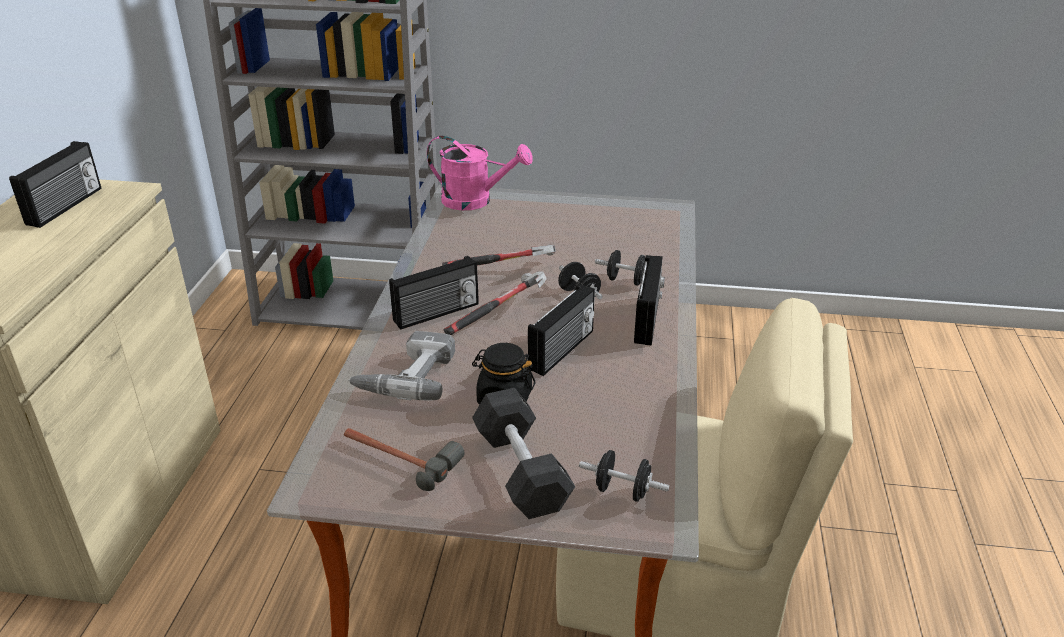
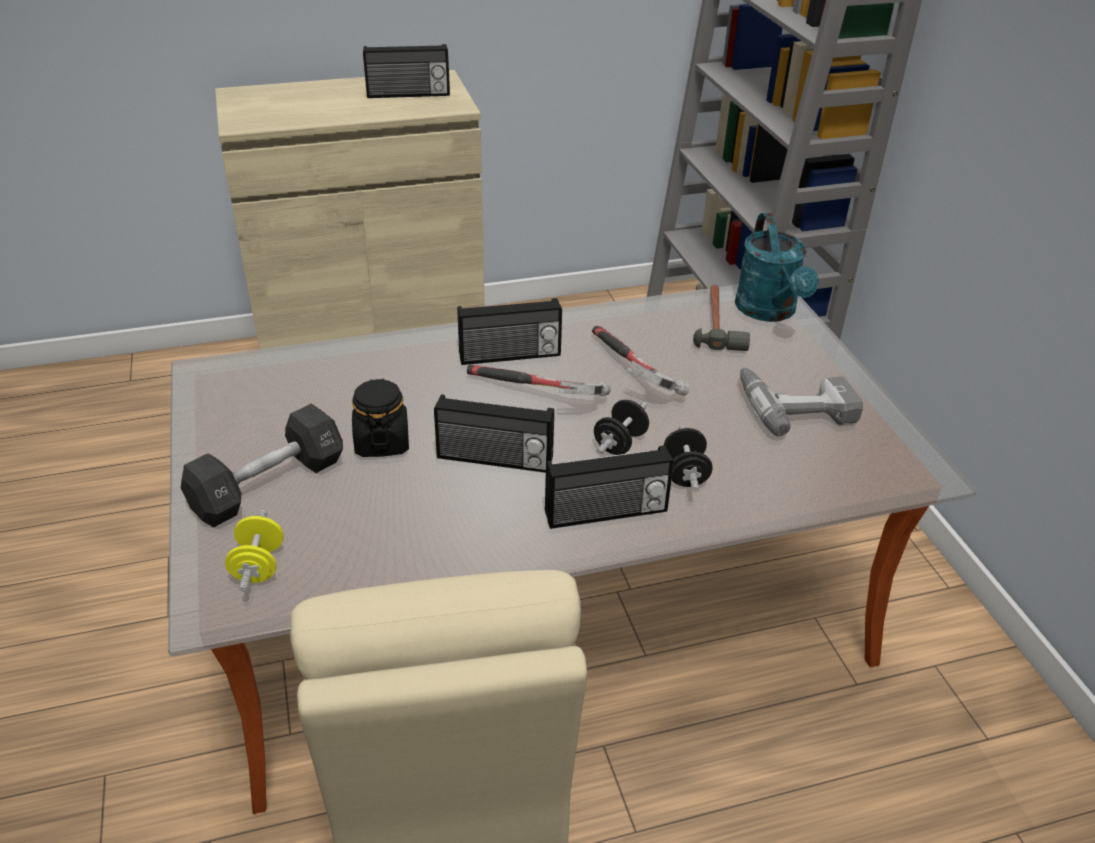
camera: 65 degrees right, 5 degrees up
(398, 457) = (261, 404): hammer -> hammer (718, 323)
(406, 375) = (390, 370): power drill -> power drill (794, 405)
(437, 313) = (510, 356): radio -> radio turned 45 degrees counterclockwise
(475, 201) = (769, 311): pink watering can -> turquoise watering can
(622, 491) = (258, 566): black dumbbell -> yellow dumbbell

